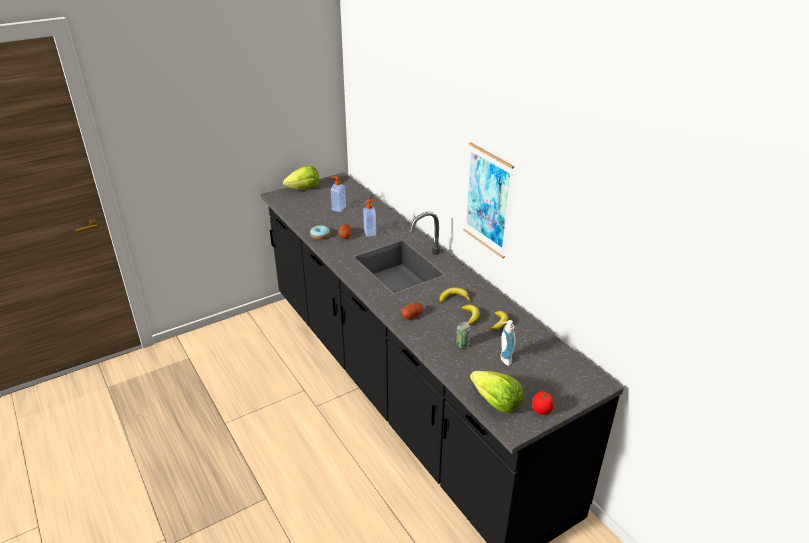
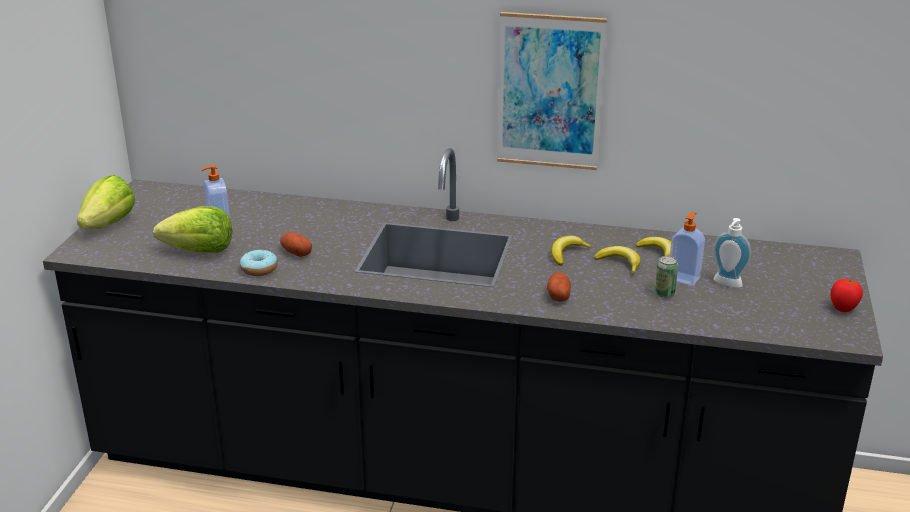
camera: 45 degrees left, 5 degrees down
(370, 232) = (325, 234): soap dispenser -> soap dispenser (684, 278)
(496, 403) = (795, 327): lettuce -> lettuce (199, 251)

